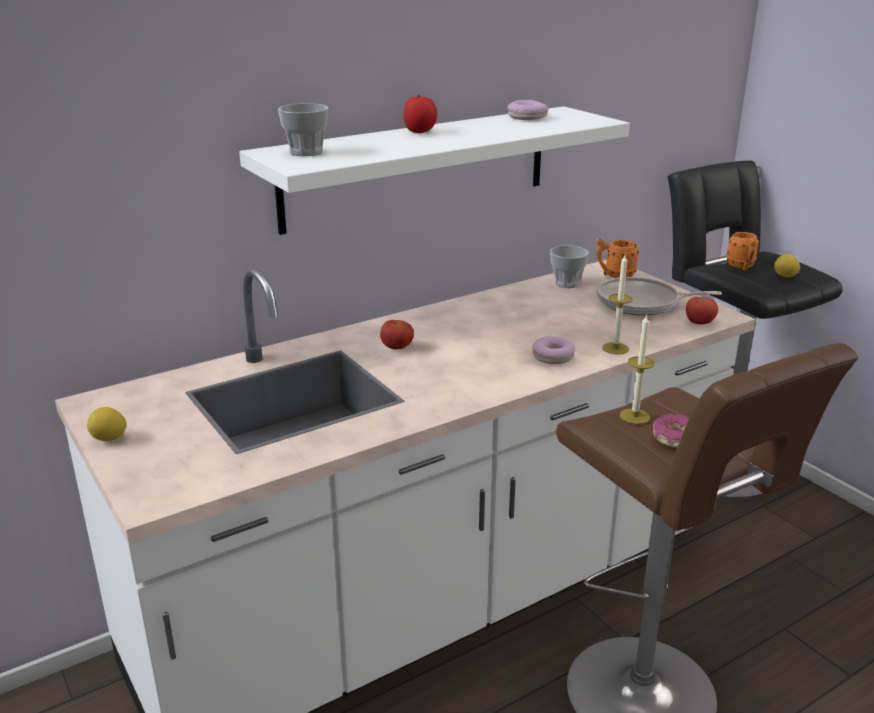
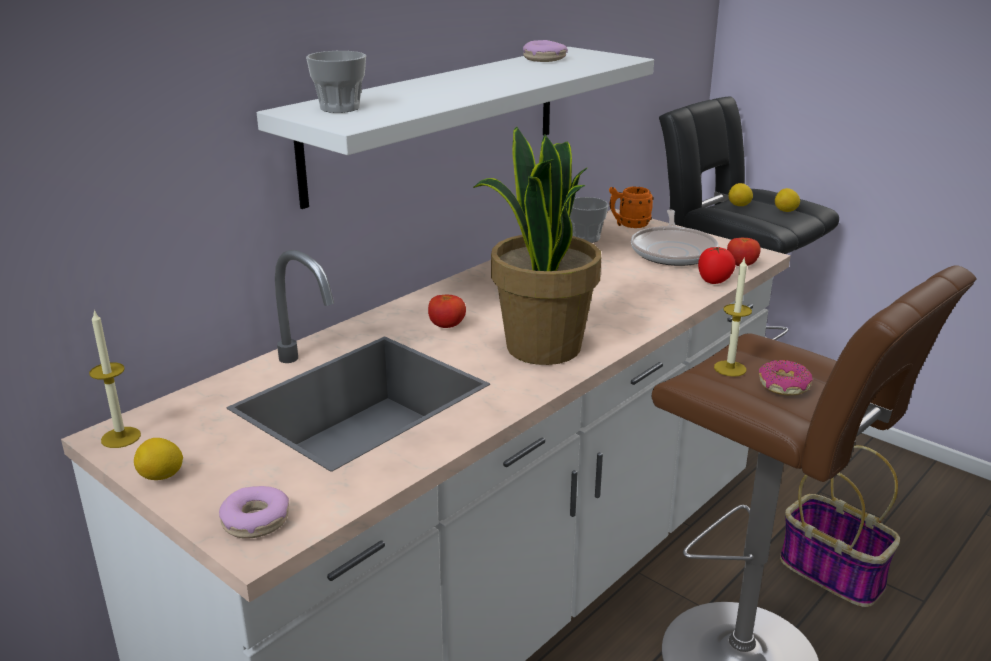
camera: 15 degrees left, 0 degrees up
(420, 132) = (446, 80): tomato -> tomato (714, 281)
(467, 376) = (541, 347): none -> potted plant
(553, 357) = (619, 316): donut -> donut (256, 521)
(615, 348) = (676, 300): candle -> candle (121, 437)
(642, 303) = (673, 251): frying pan -> frying pan turned 75 degrees counterclockwise
(742, 267) = (739, 206): orange mug -> lemon
(767, 632) = (834, 573): none -> basket

